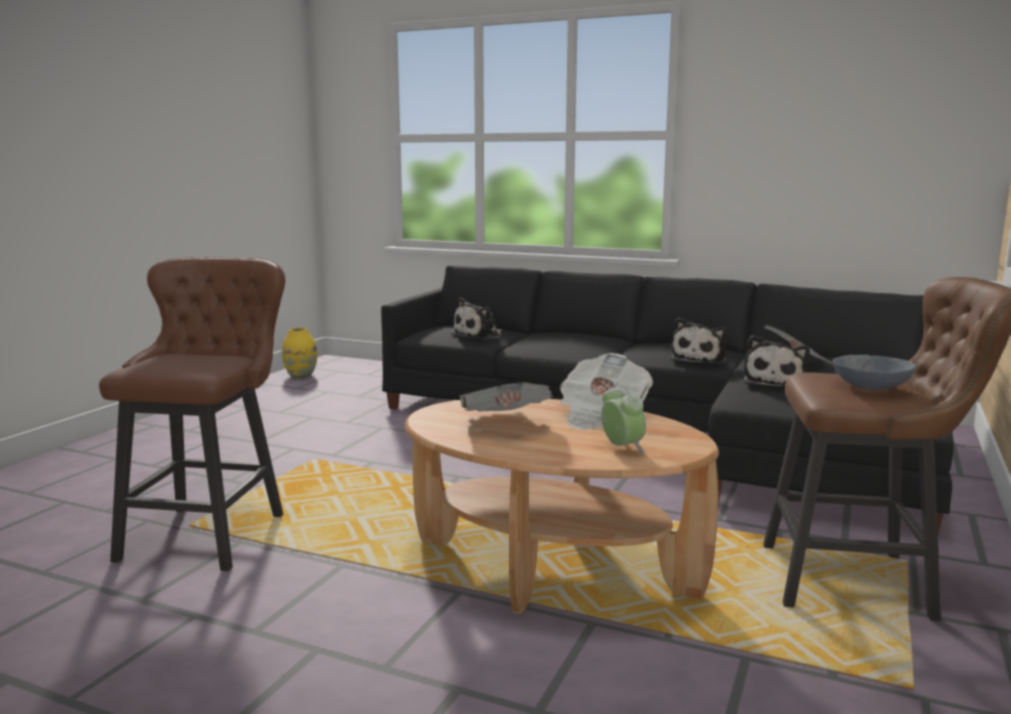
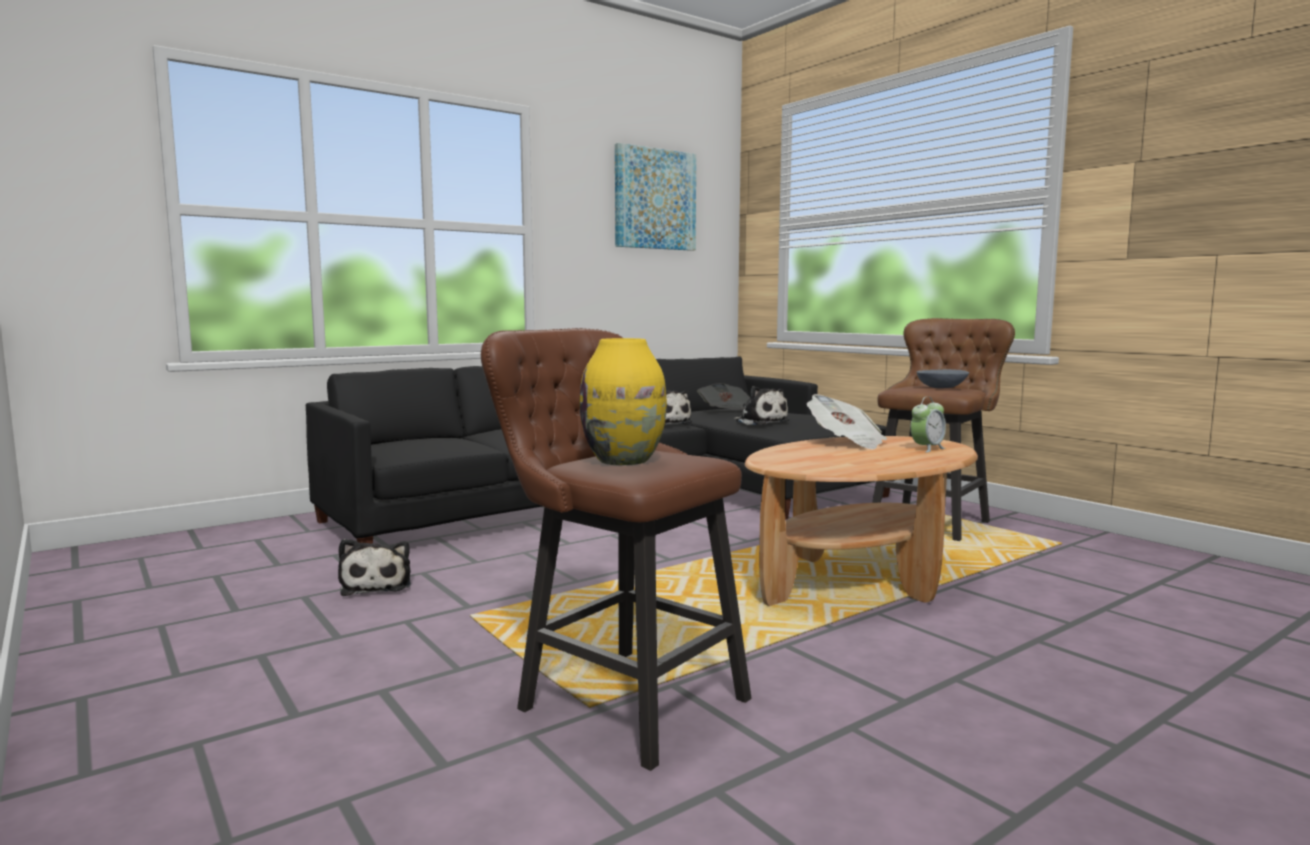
camera: 60 degrees left, 5 degrees down
(301, 376) = (99, 578): yellow vase -> yellow vase (624, 461)
(479, 335) = (450, 443): plush toy -> plush toy (377, 585)
(505, 424) = (841, 458): newspaper -> none
(622, 448) = (927, 449): alarm clock -> alarm clock turned 135 degrees clockwise
(853, 83) = (654, 199): none -> picture

